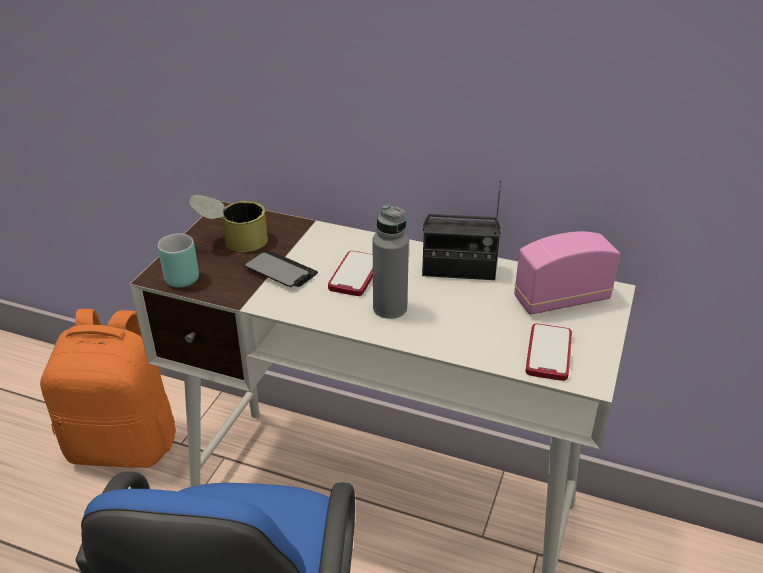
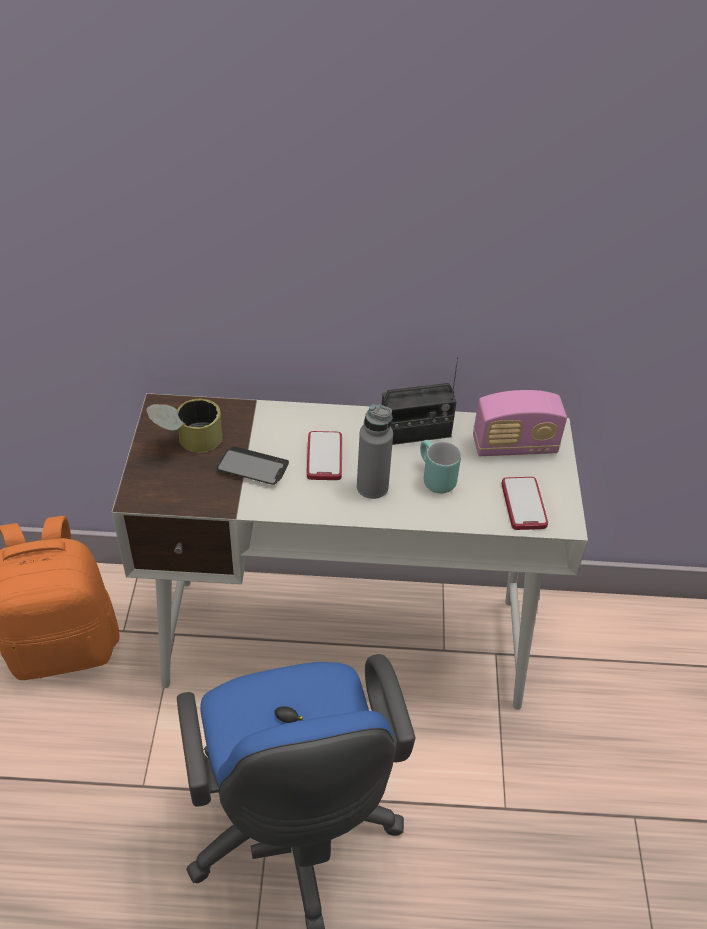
camera: 20 degrees left, 10 degrees up
(179, 275) = (156, 492): turquoise mug -> turquoise mug (433, 478)
(561, 299) = (514, 446): radio -> radio turned 150 degrees counterclockwise

